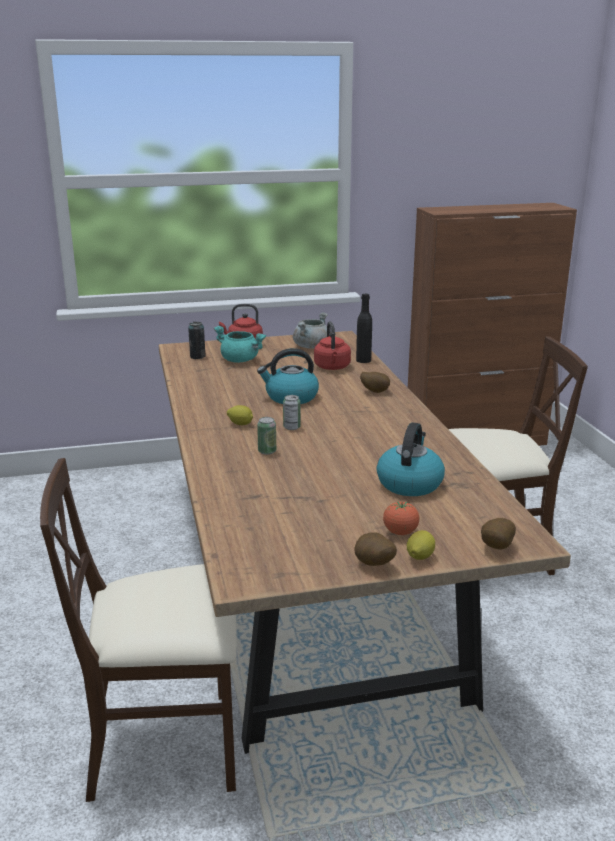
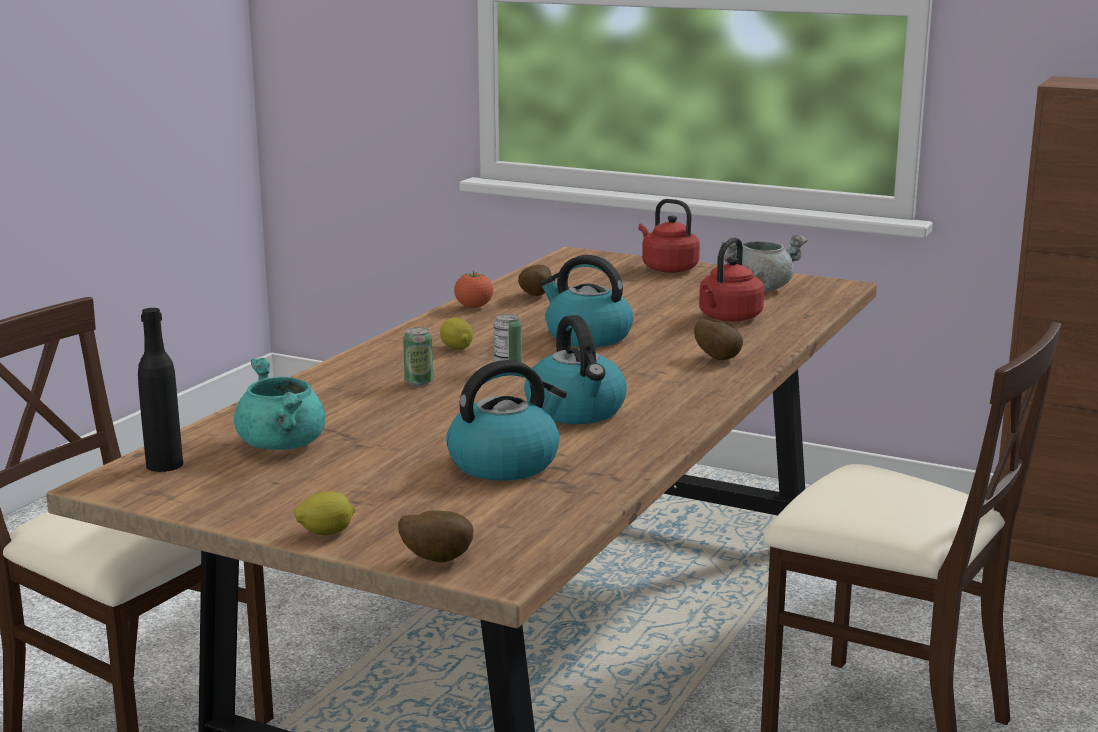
camera: 40 degrees right, 5 degrees down
(197, 357) = (577, 268): can -> none
(241, 360) = (623, 284): turquoise cooking pot -> turquoise cooking pot (283, 445)
(363, 360) = (798, 320): black bottle -> black bottle (164, 465)
(373, 565) = (259, 521): potato -> potato (534, 296)
(377, 442) = (576, 411): none -> kettle
(400, 532) = (366, 504): tomato -> tomato (474, 307)

